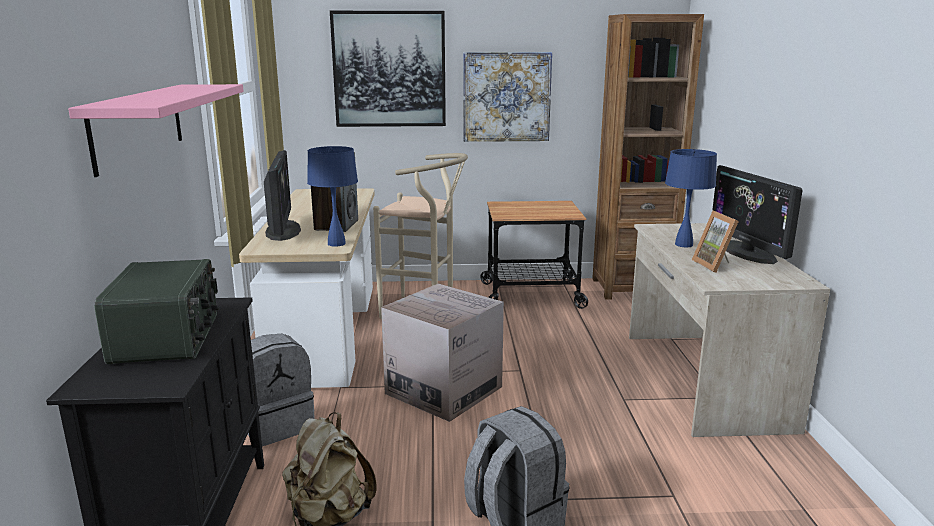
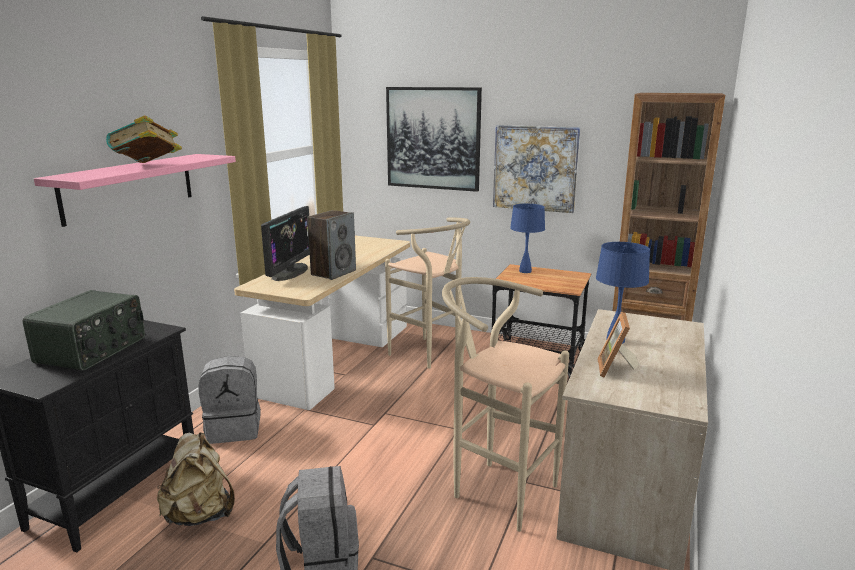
camera: 25 degrees right, 0 degrees up
(174, 93) = (147, 165): none -> book
(336, 244) = (310, 290): blue table lamp -> blue table lamp (525, 271)
(444, 390) = (378, 431): cardboard box -> none
(604, 412) = (495, 489): none -> beige stool
(747, 252) = (673, 361): monitor -> none

